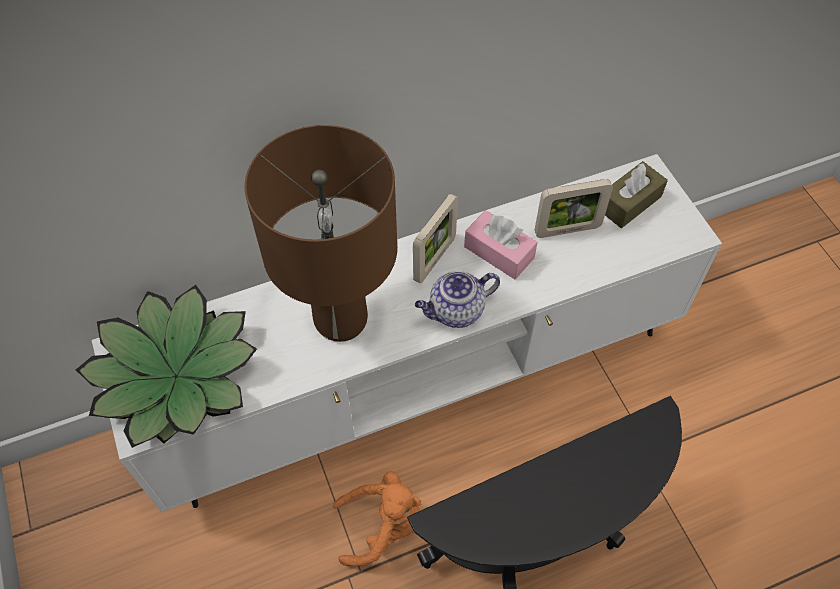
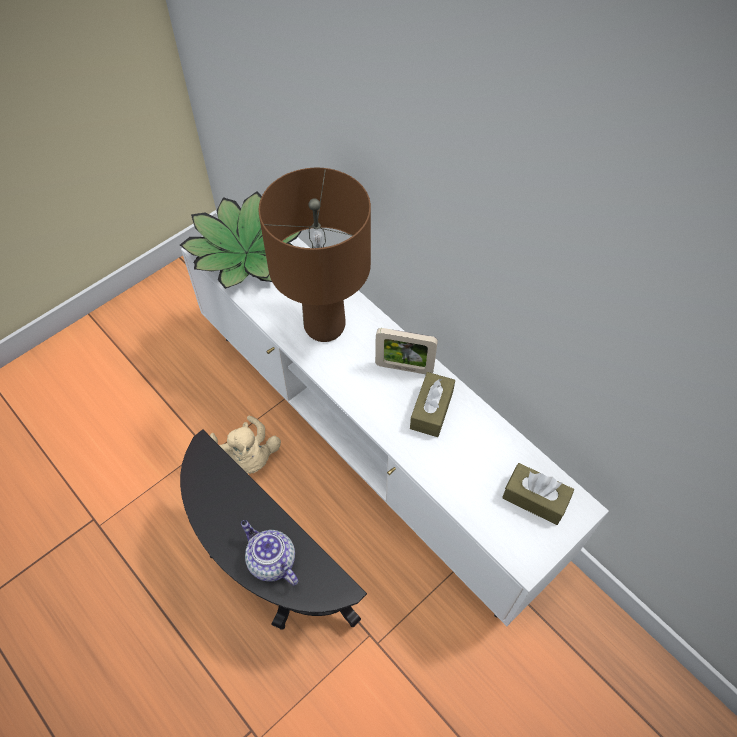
camera: 70 degrees right, 0 degrees up
(383, 526) = (248, 456): orange plush toy -> beige plush toy
(455, 311) = (361, 396): teapot -> teapot (270, 561)
(499, 252) = (431, 410): pink tissue box -> brown tissue box
(567, 230) = (479, 455): picture frame -> none

